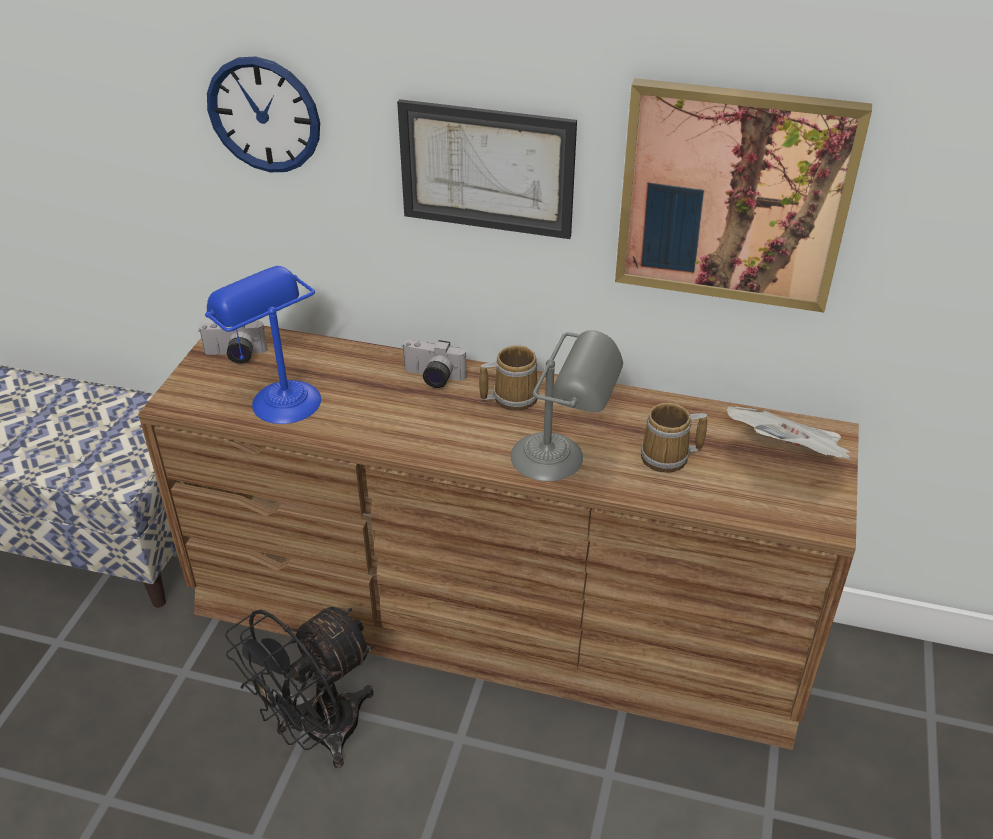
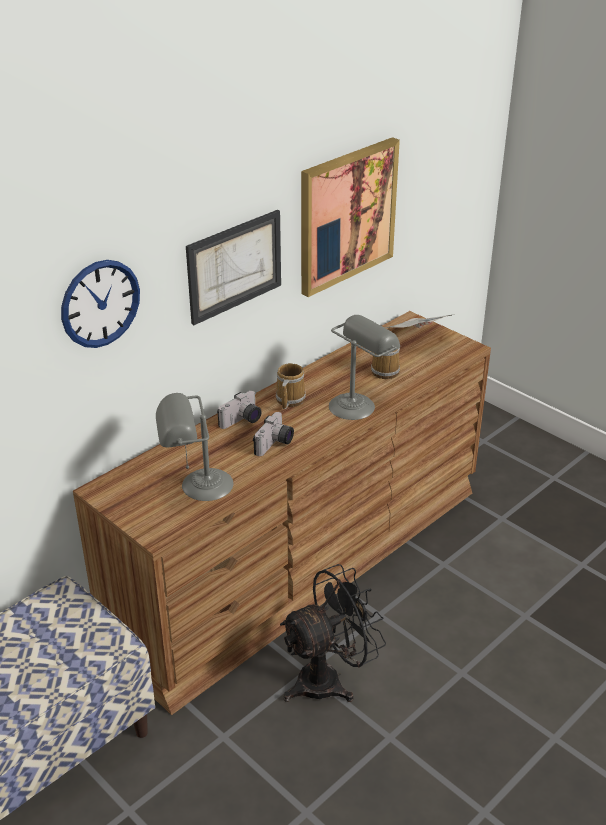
camera: 60 degrees left, 5 degrees down
(235, 356) = (131, 493): camera -> camera (275, 444)
(276, 395) = (196, 486): blue table lamp -> grey table lamp
(317, 733) = (329, 679): black fan -> black fan turned 105 degrees counterclockwise

